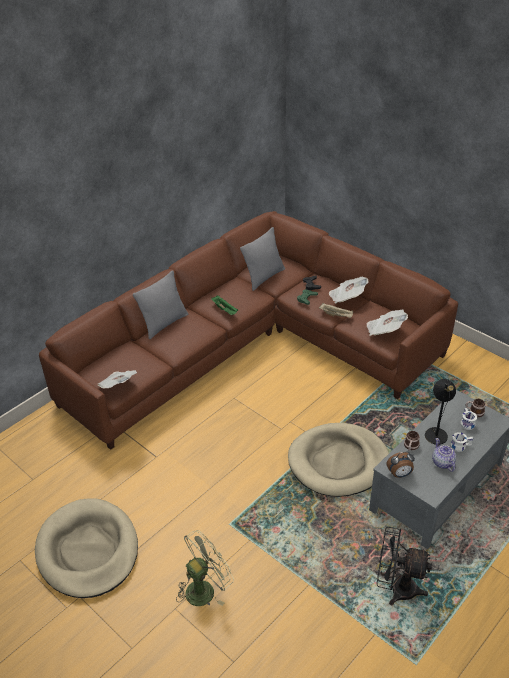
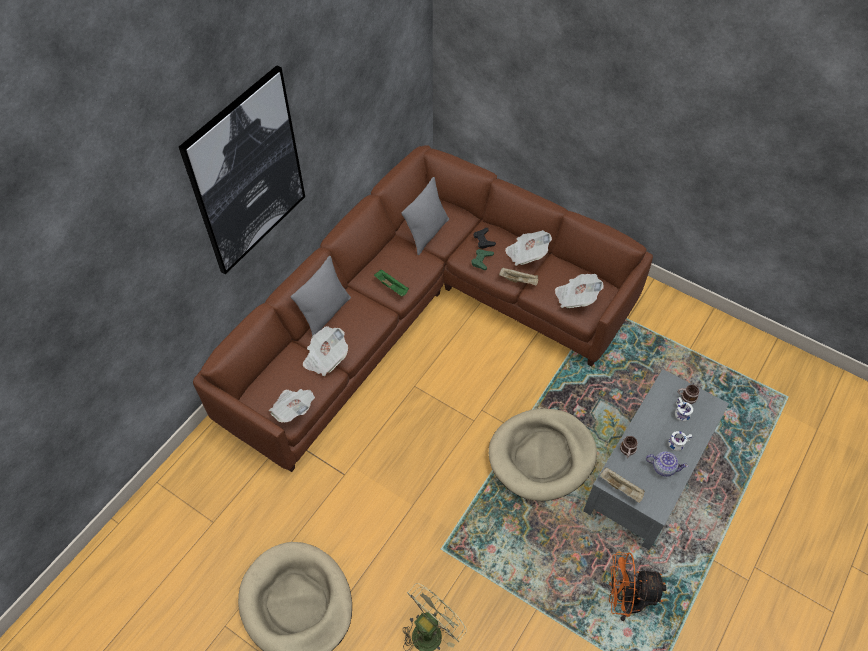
camera: 10 degrees left, 15 degrees up
(107, 177) = (247, 173): none -> picture
(155, 353) = (325, 358): none -> newspaper
(396, 588) = (624, 600): black fan -> orange fan
(399, 474) = (621, 488): alarm clock -> beige tray
(436, 432) = (651, 429): black table lamp -> none
(442, 463) = (663, 467): teapot -> teapot turned 135 degrees clockwise

